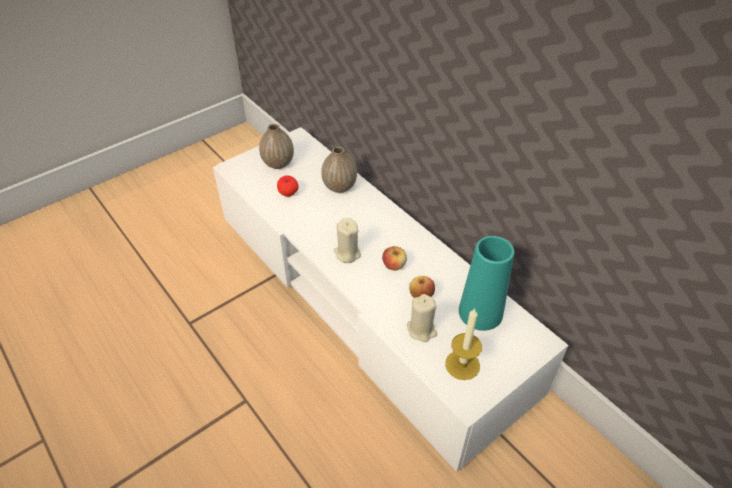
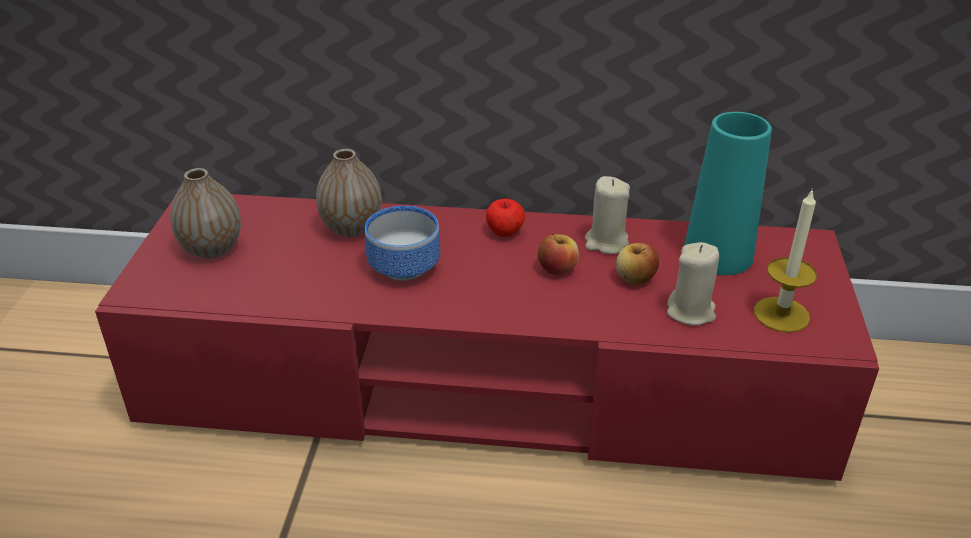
camera: 45 degrees left, 10 degrees down
(288, 193) = (286, 274): apple -> apple (505, 232)
(334, 222) = (406, 269): none -> bowl
(347, 253) = (480, 292): beige candle -> beige candle (606, 243)
(366, 299) = (485, 384): white tv stand -> red tv stand

